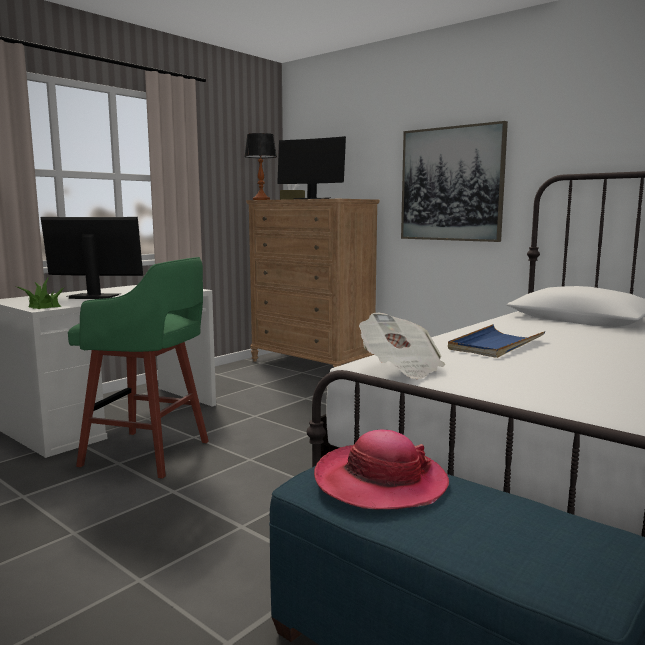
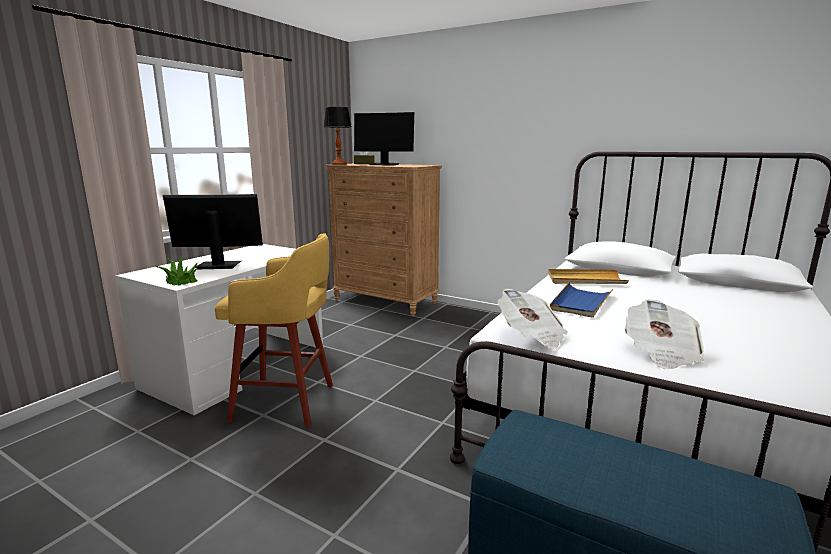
camera: 10 degrees left, 5 degrees up
(149, 454) = (287, 403): green stool -> yellow stool
(380, 482) = (558, 448): hat -> none
(451, 184) = (504, 155): picture -> none
(523, 327) = (585, 280): none -> beige tray
(553, 390) = (661, 353): none -> newspaper

